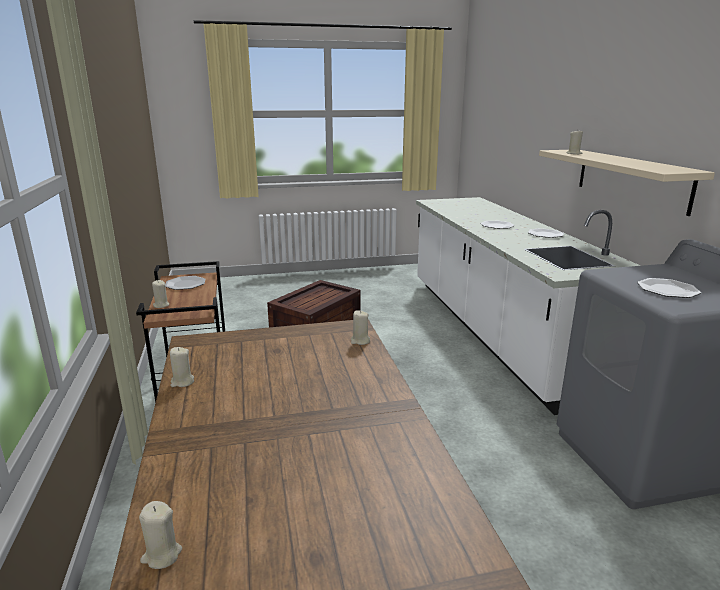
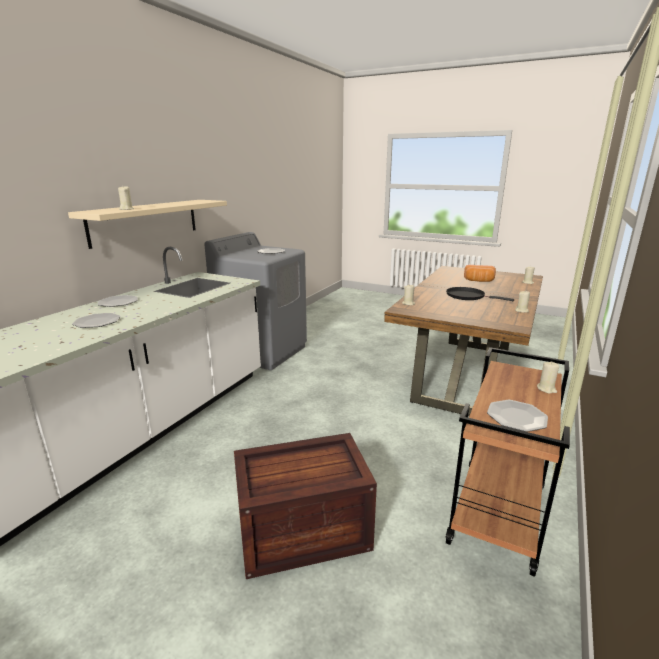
camera: 140 degrees left, 0 degrees up
(290, 395) = (468, 296): none -> black frying pan
(311, 492) = (478, 281): none -> bread

